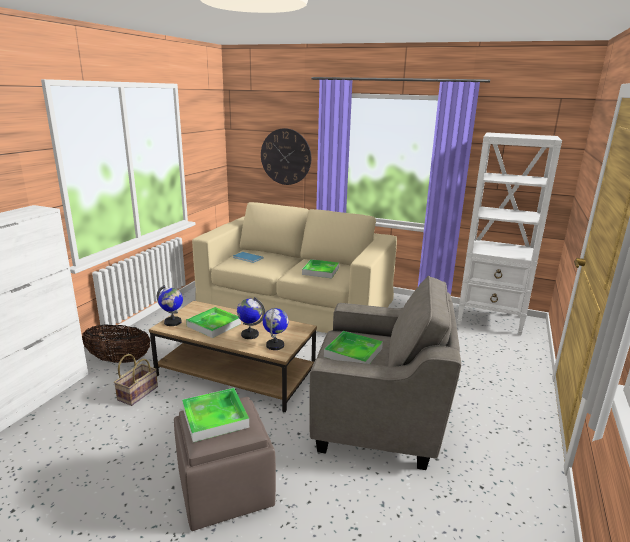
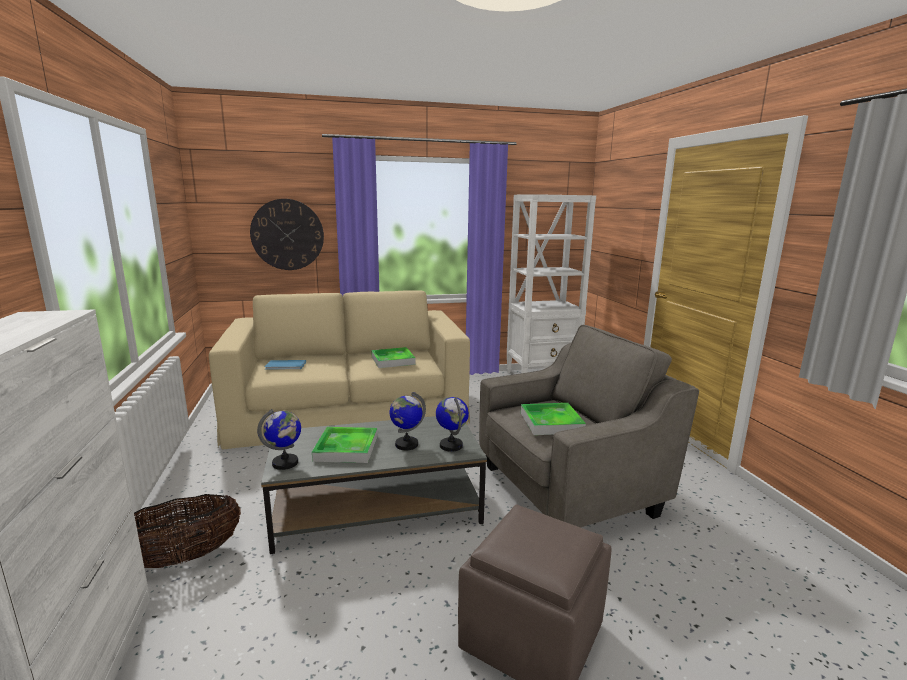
camera: 35 degrees left, 5 degrees down
(138, 392) = (272, 586): basket -> none
(215, 417) = (529, 539): tray -> none
(236, 373) = (377, 506): brown coffee table -> grey coffee table

